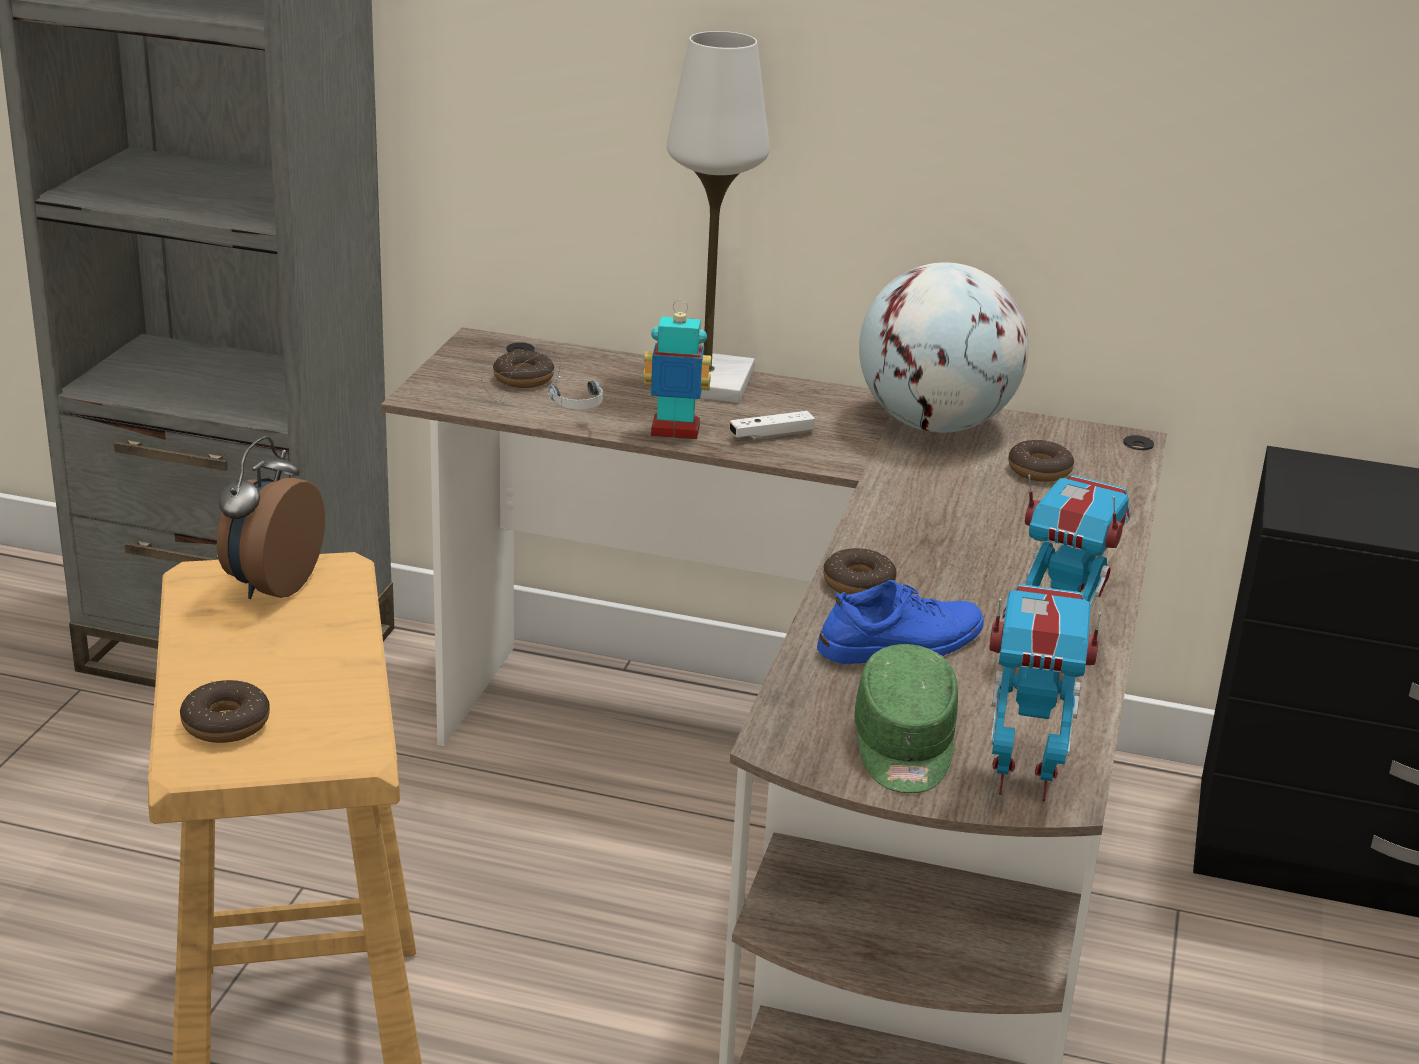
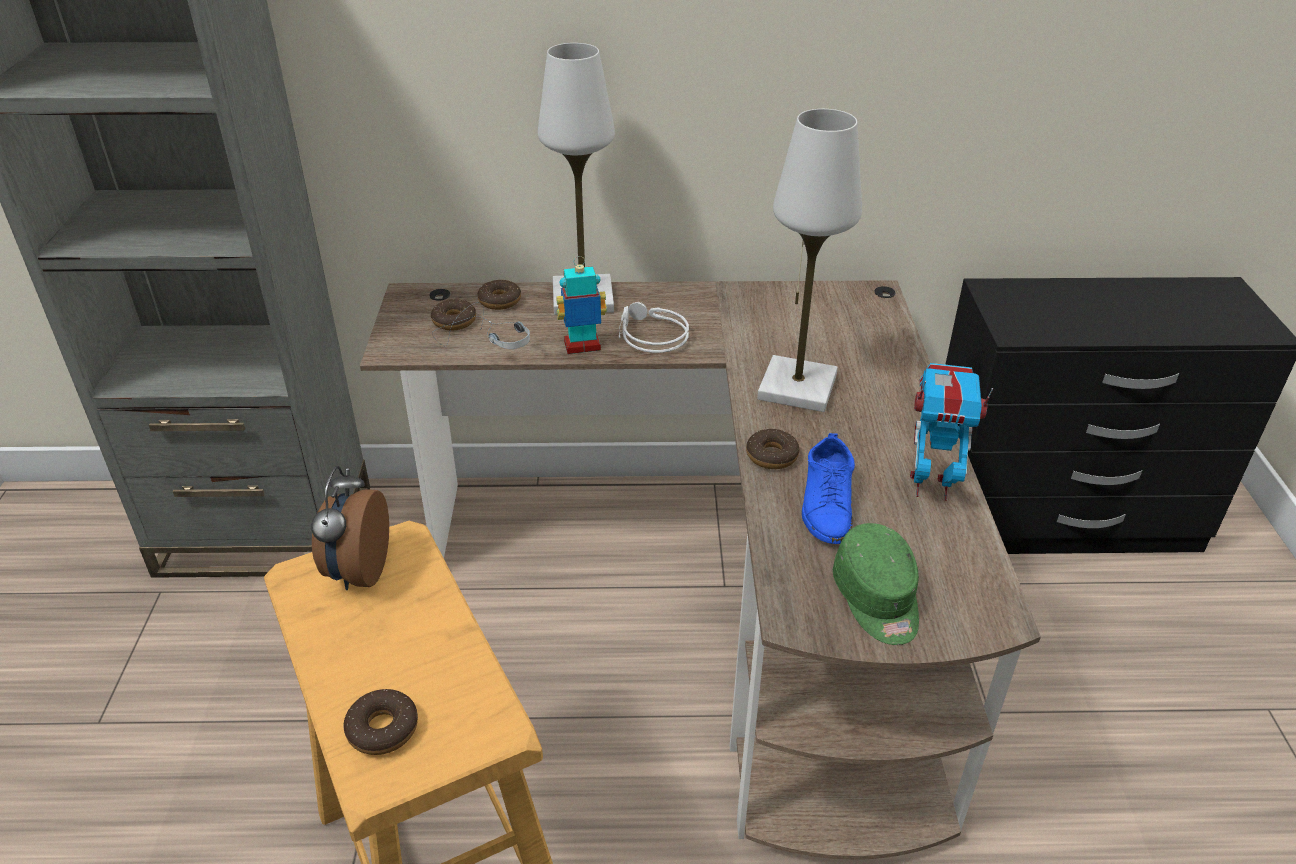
camera: 15 degrees left, 10 degrees up
(771, 435) = (649, 336): white game controller -> grey headphones
(901, 643) = (827, 503): blue shoe -> blue shoe turned 135 degrees clockwise
(935, 425) = (751, 304): globe -> none
(940, 522) = (797, 387): none -> white table lamp
(1023, 780) = (970, 609): toy robot -> none
(1039, 470) = (836, 329): donut -> donut (500, 301)

